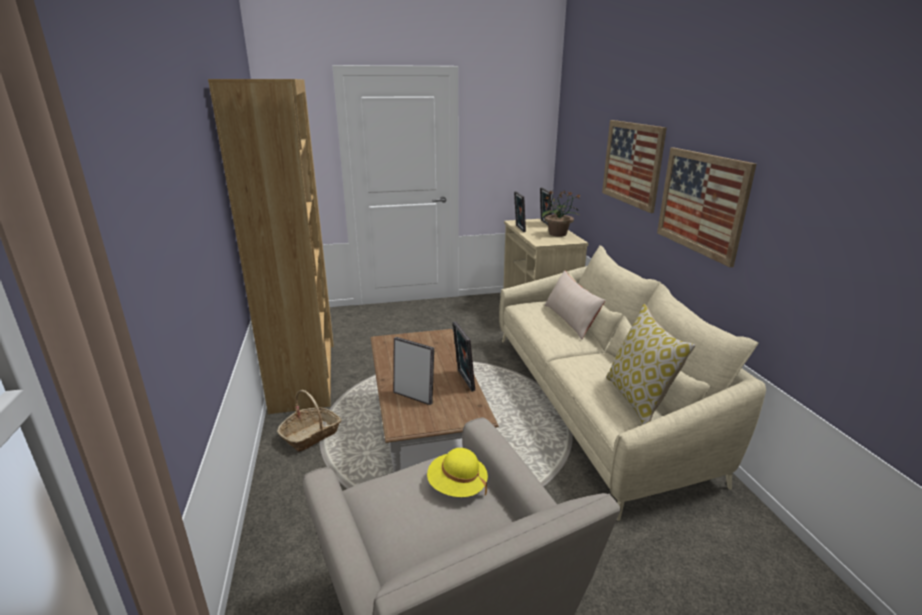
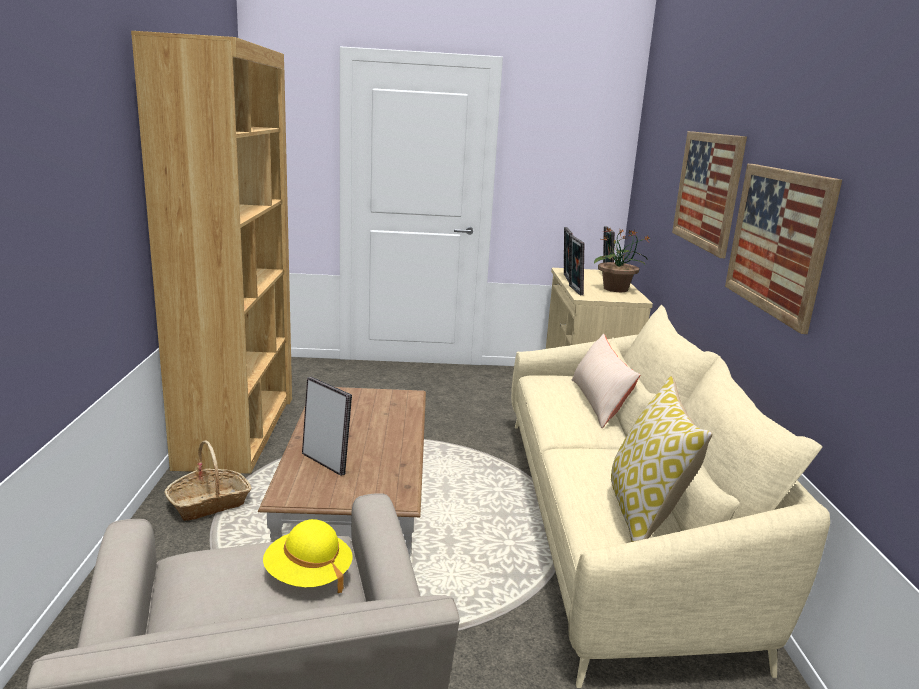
camera: 10 degrees right, 5 degrees down
(463, 380) = (403, 453): picture frame -> picture frame (573, 290)

